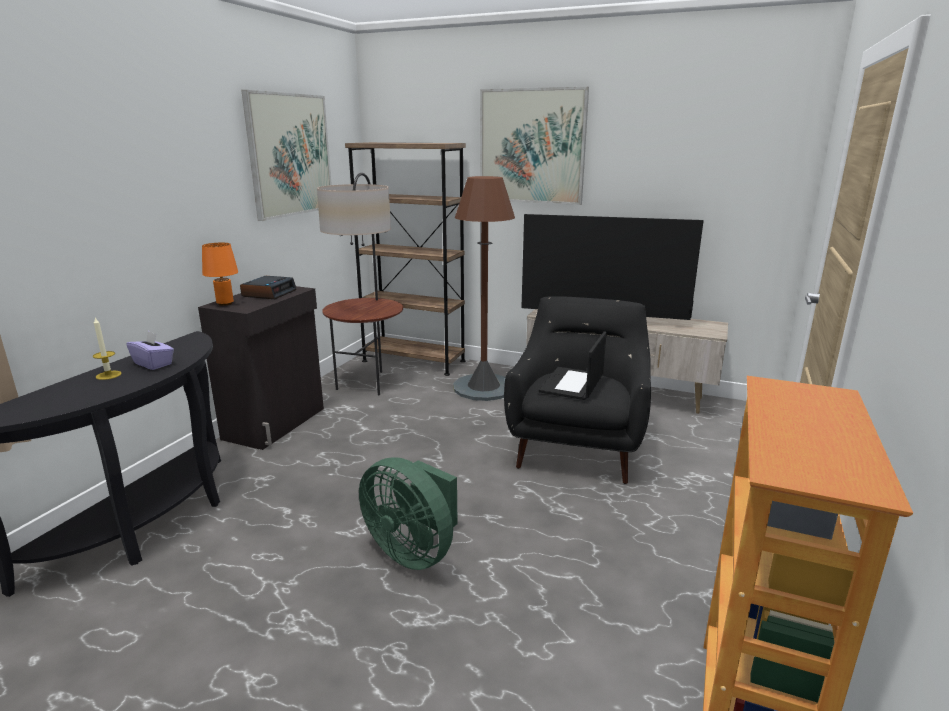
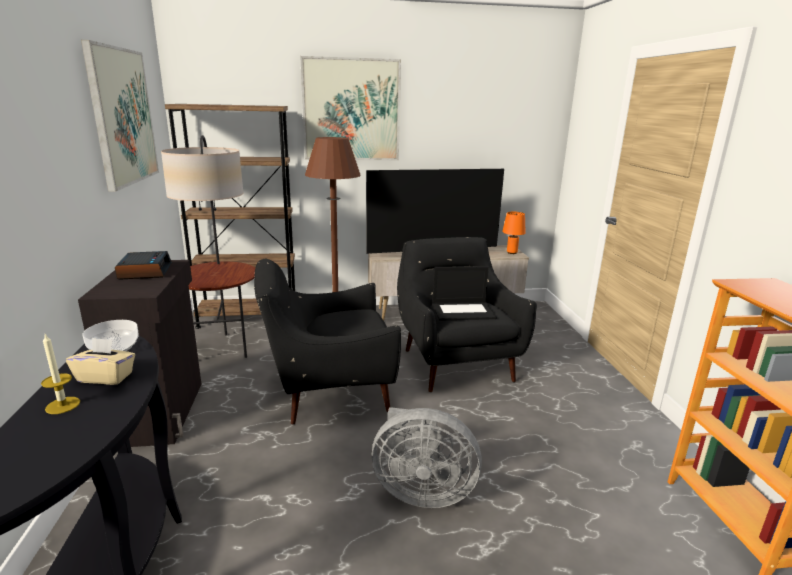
camera: 30 degrees left, 0 degrees up
(153, 364) = (106, 377): purple tissue box -> beige tissue box
(185, 346) = (114, 348): none -> bowl
(224, 303) = (108, 290): orange table lamp -> orange table lamp (511, 252)
(413, 551) = (421, 491): green fan -> grey fan
(419, 441) = (327, 391): none -> black armchair
(572, 384) = (463, 311): laptop -> laptop turned 90 degrees counterclockwise

